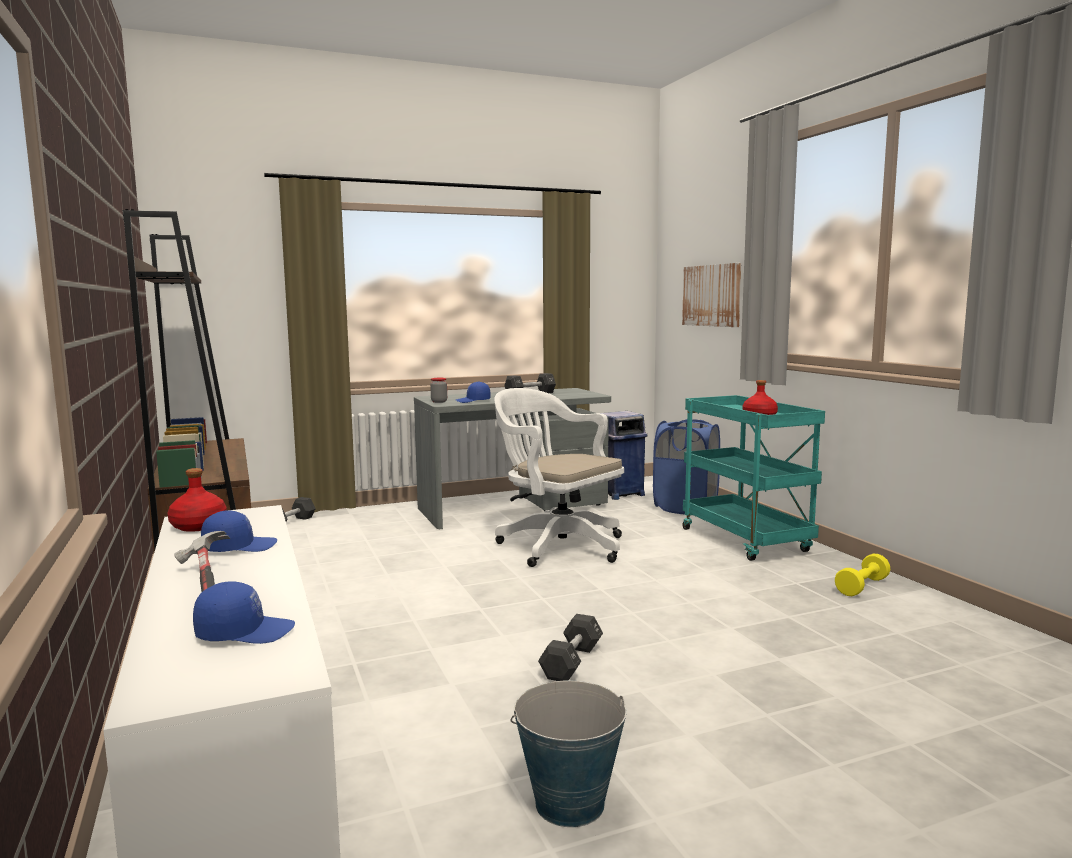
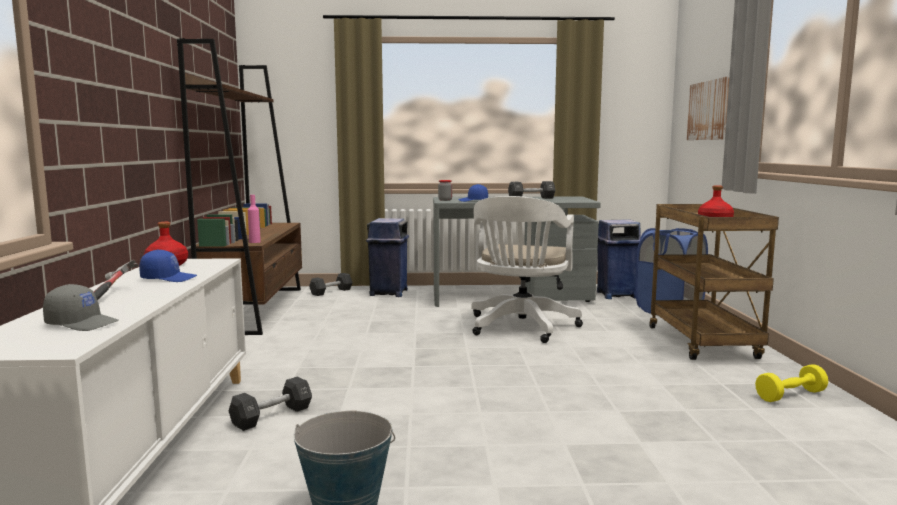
camera: 20 degrees right, 0 degrees up
(230, 474) = (254, 242): none -> pink bottle
(245, 632) = (83, 323): blue cap -> grey cap
(365, 517) = (388, 293): none -> blue trash can
(556, 545) = (520, 328): white office chair -> white office chair turned 135 degrees counterclockwise
(571, 662) = (448, 414): black dumbbell -> black dumbbell (272, 416)
(747, 541) = (704, 343): turquoise cart -> brown cart

